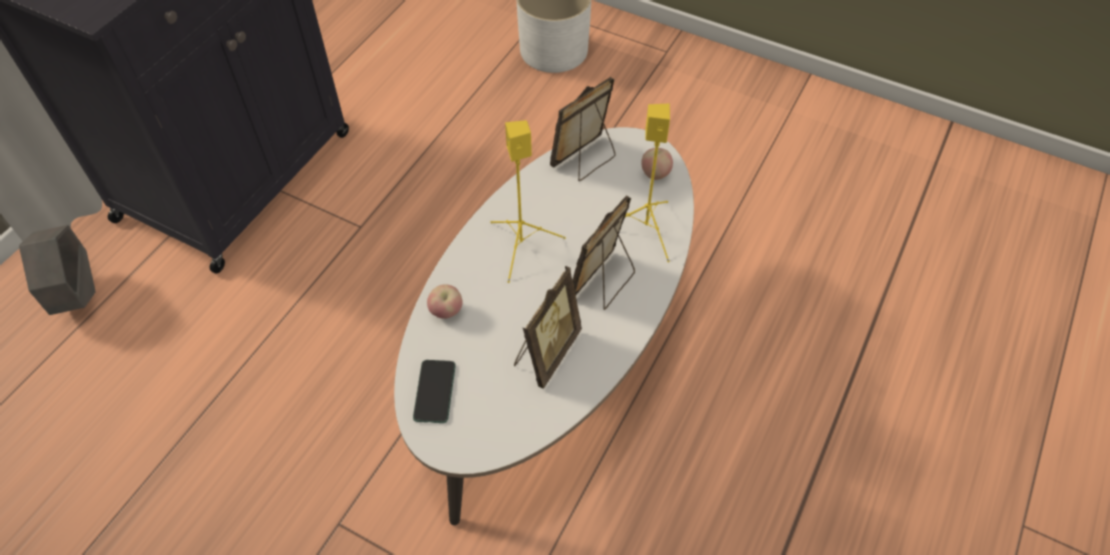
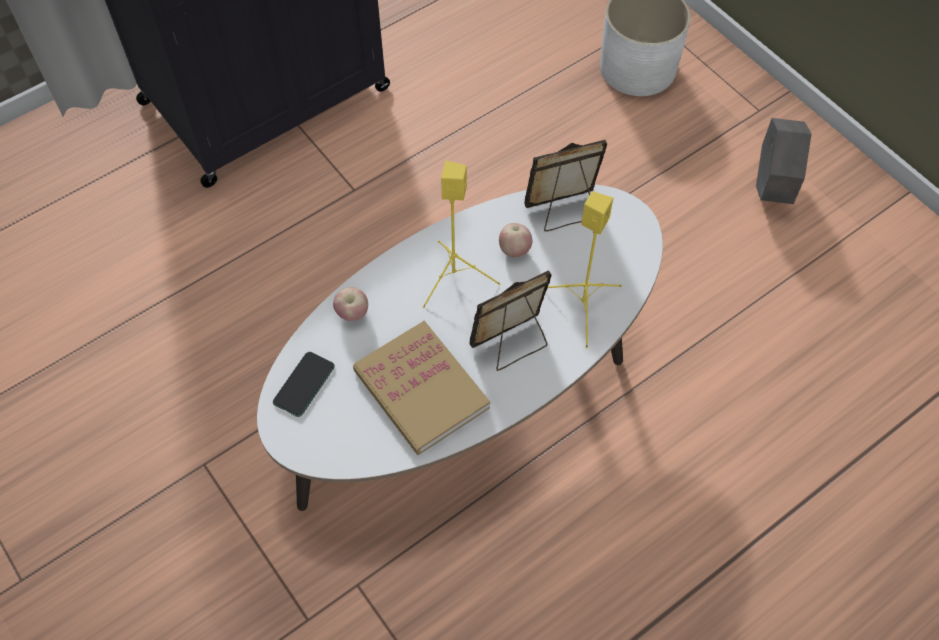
camera: 25 degrees right, 5 degrees up
(78, 295) = (83, 163): grey planter -> grey planter (771, 188)
(545, 352) = (421, 389): picture frame -> book
(655, 174) = (625, 252): apple -> apple (514, 250)

